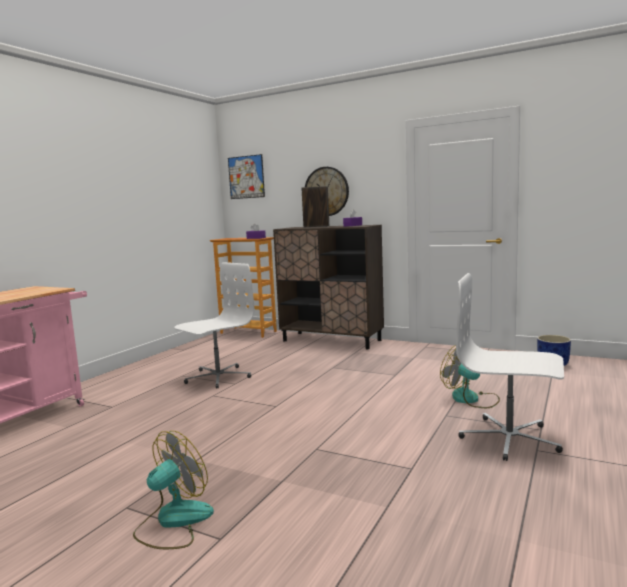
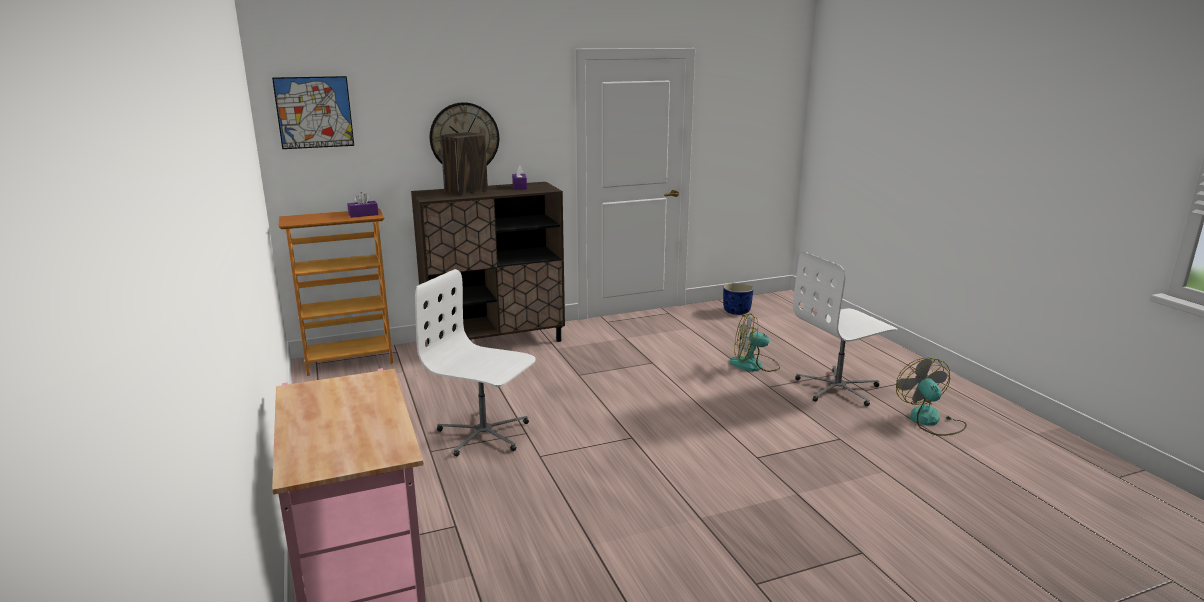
camera: 50 degrees left, 10 degrees up
(173, 521) = (811, 566): fan -> fan (930, 421)
(217, 377) = (483, 434): white office chair -> white office chair turned 60 degrees counterclockwise

